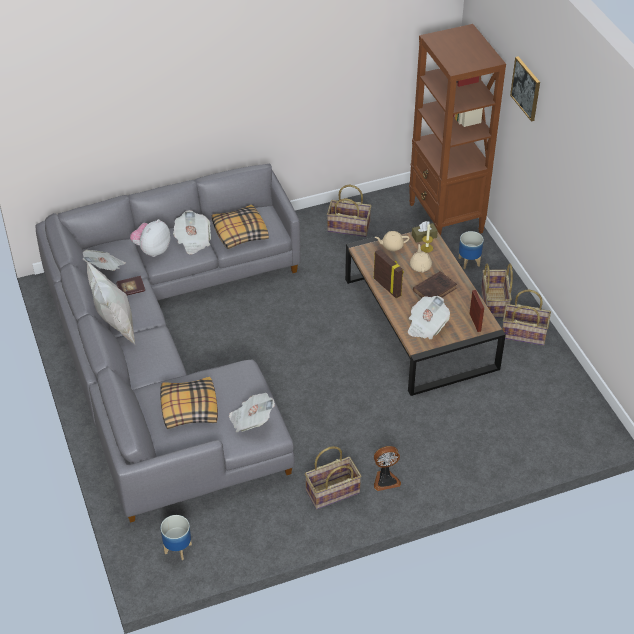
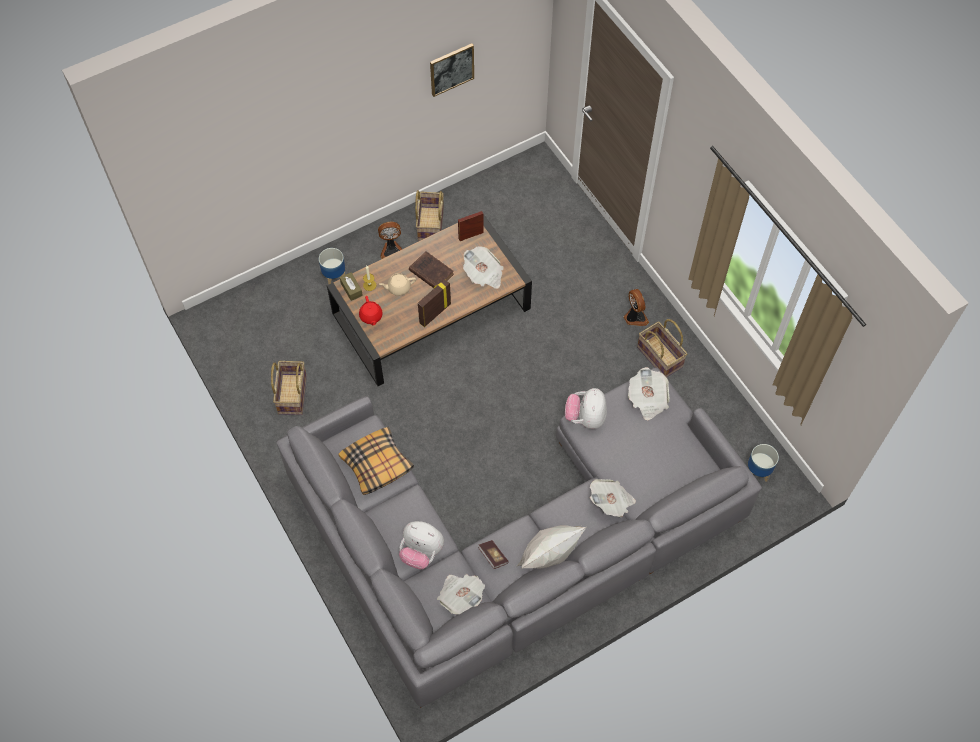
camera: 100 degrees left, 15 degrees up
(188, 408) = (648, 457): pillow -> none
(193, 240) = (398, 511): newspaper -> newspaper (611, 502)
(247, 373) = (585, 417): none -> plush toy
(392, 246) = (371, 316): beige teapot -> red teapot
(446, 219) = (267, 303): brown bookcase -> none
(495, 303) = (391, 250): basket -> fan
(526, 88) = (287, 108): picture -> picture (451, 69)

